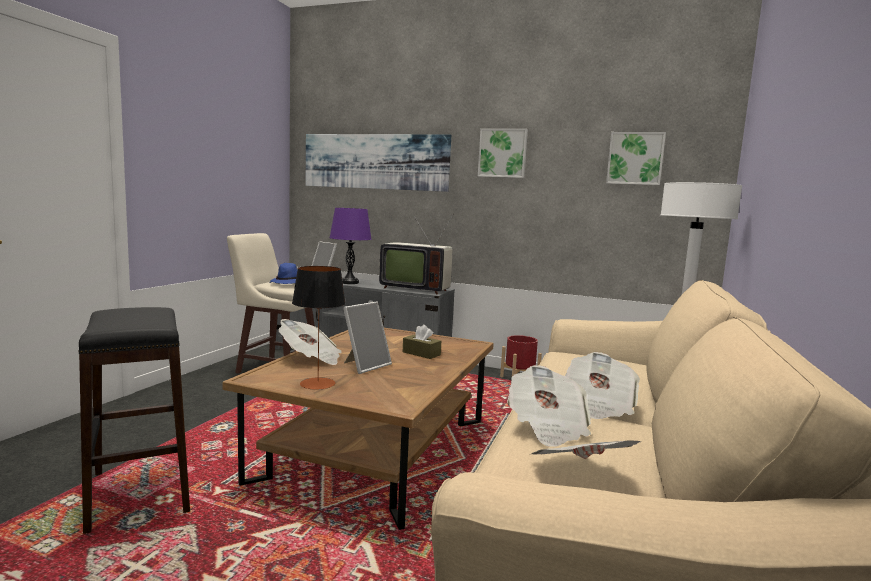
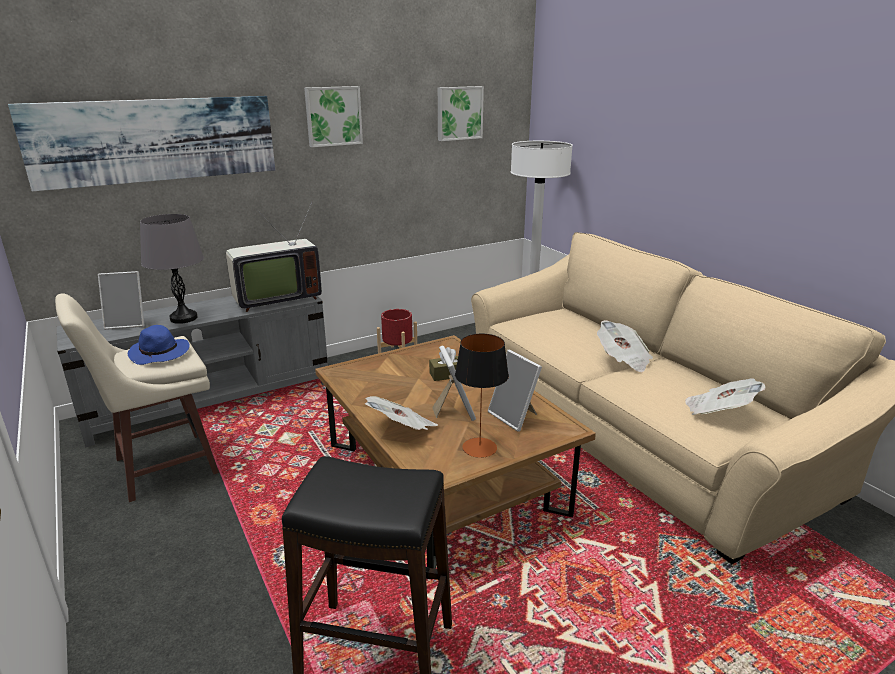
camera: 50 degrees left, 15 degrees up
(349, 282) = (183, 318): purple table lamp -> grey table lamp
(389, 385) = (515, 417): none -> picture frame
(547, 427) = (647, 392): newspaper -> none

